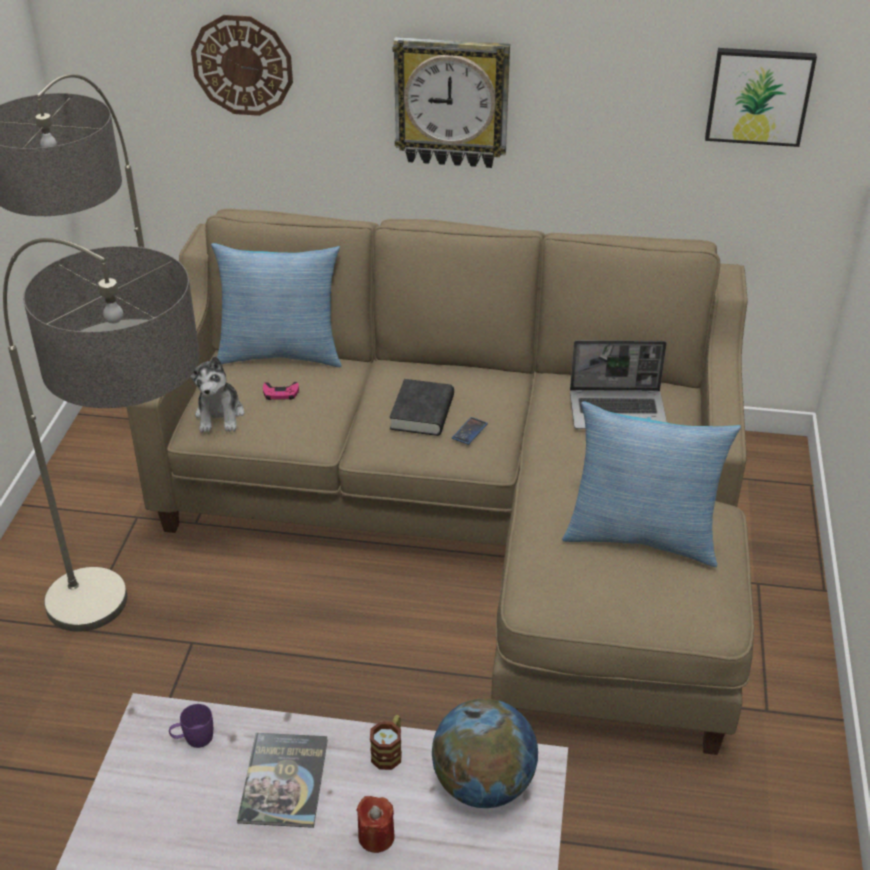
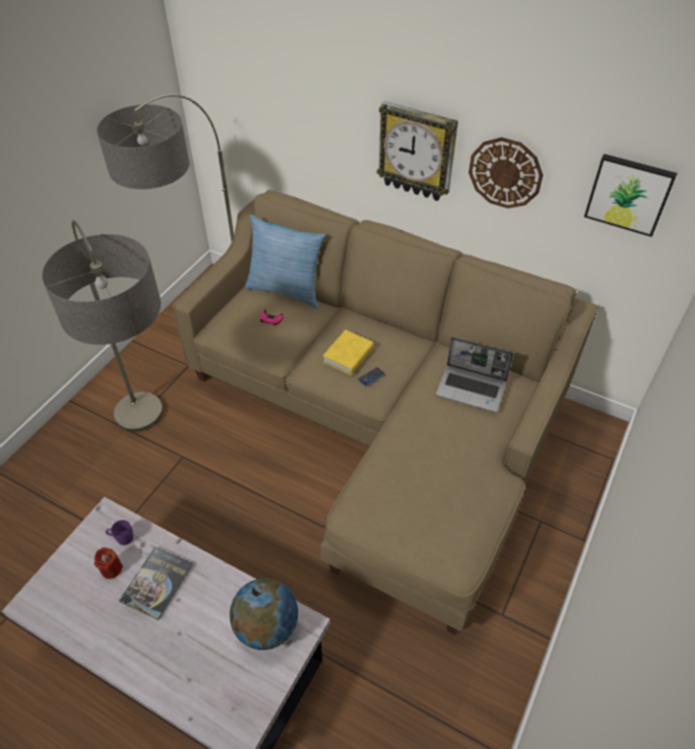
camera: 20 degrees right, 10 degrees up
(220, 415) = (230, 325): plush toy -> none
(242, 65) = (290, 100): wall clock -> wall clock (505, 173)
(376, 837) = (189, 639): red candle -> red candle (111, 569)
(389, 751) = (224, 584): mug -> none
(422, 413) = (348, 355): black book -> yellow book
(641, 536) = (440, 488): pillow -> none

